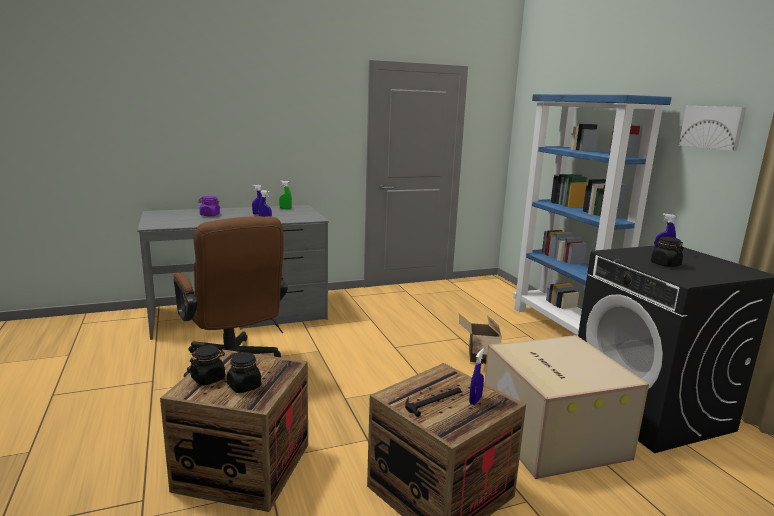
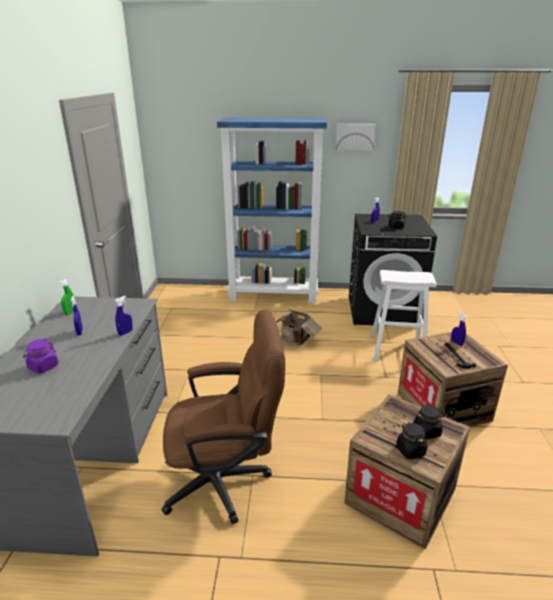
camera: 65 degrees left, 10 degrees up
(550, 434) = (397, 349): cardboard box -> white stool

